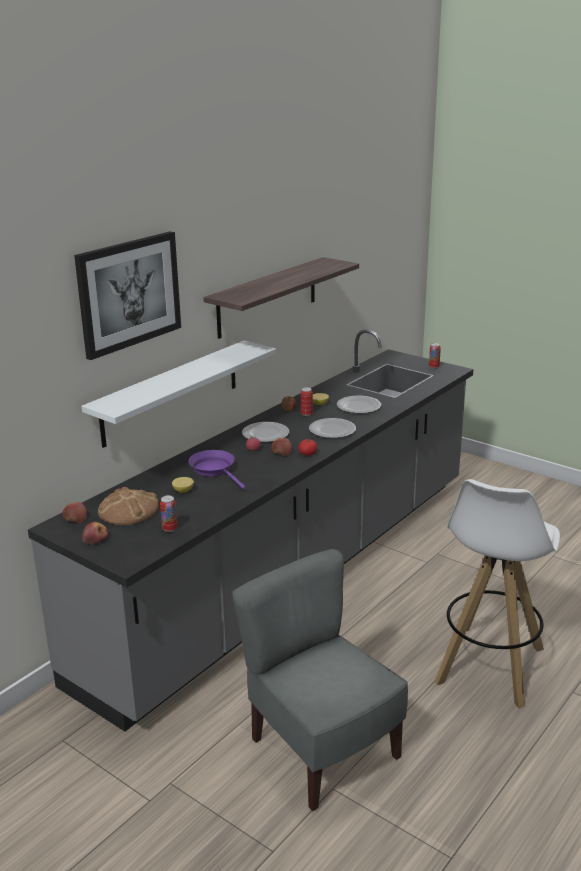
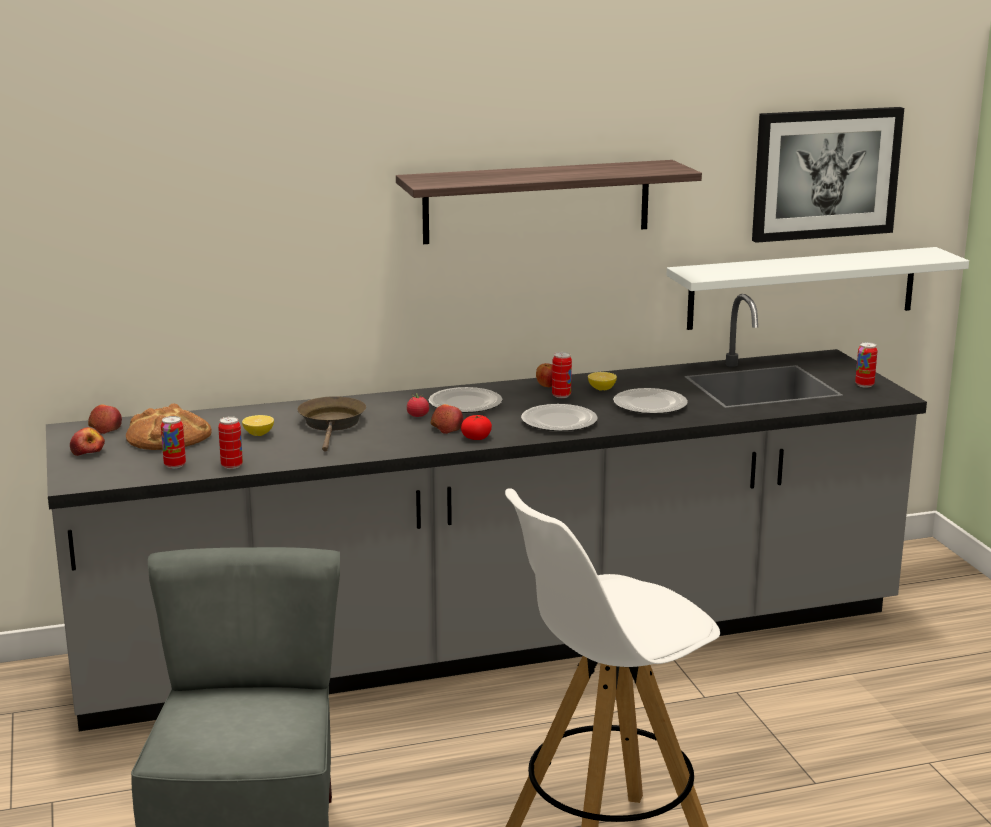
camera: 35 degrees right, 5 degrees down
(129, 293) = (250, 143): picture -> picture (825, 173)
(171, 392) = (323, 304): white shelf -> white shelf (802, 288)
(205, 517) = (232, 466): none -> can
(215, 470) = (332, 424): purple frying pan -> brown frying pan

